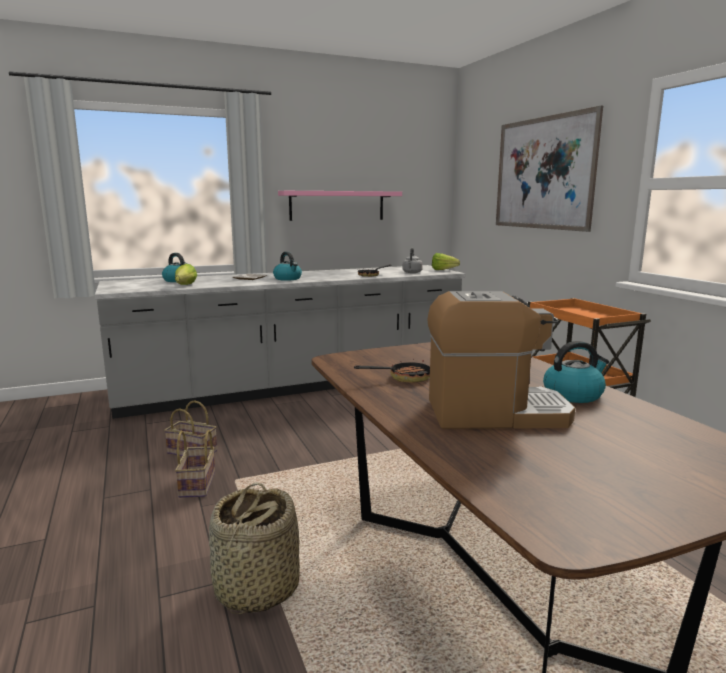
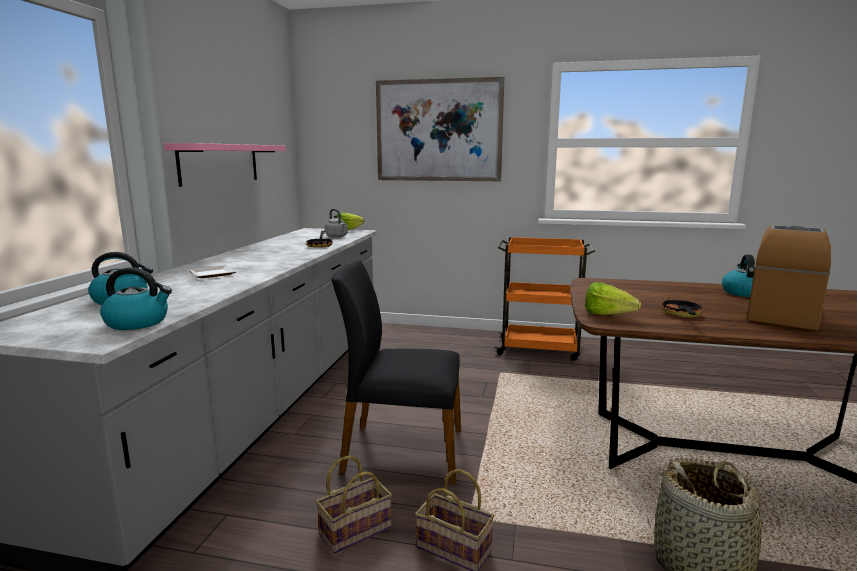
camera: 55 degrees left, 0 degrees up
(183, 286) = (184, 303): lettuce -> lettuce (611, 316)
(288, 279) = (262, 265): kettle -> kettle (138, 322)
(293, 437) = (402, 450): none -> black chair

